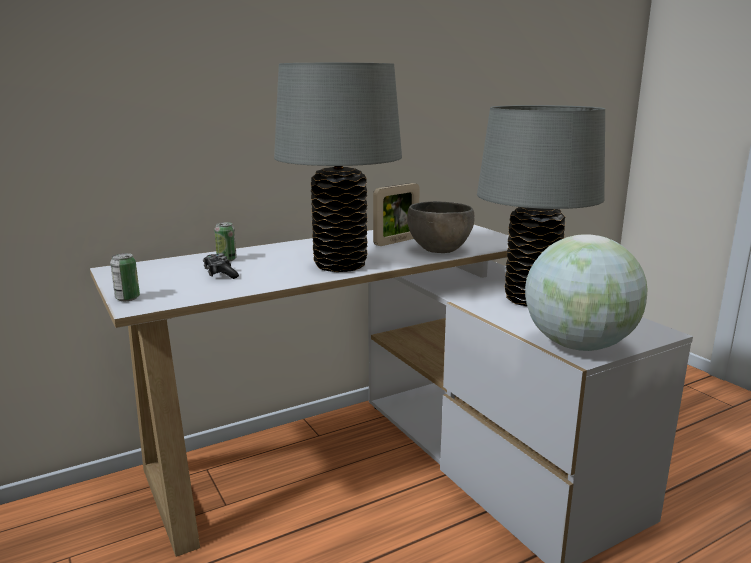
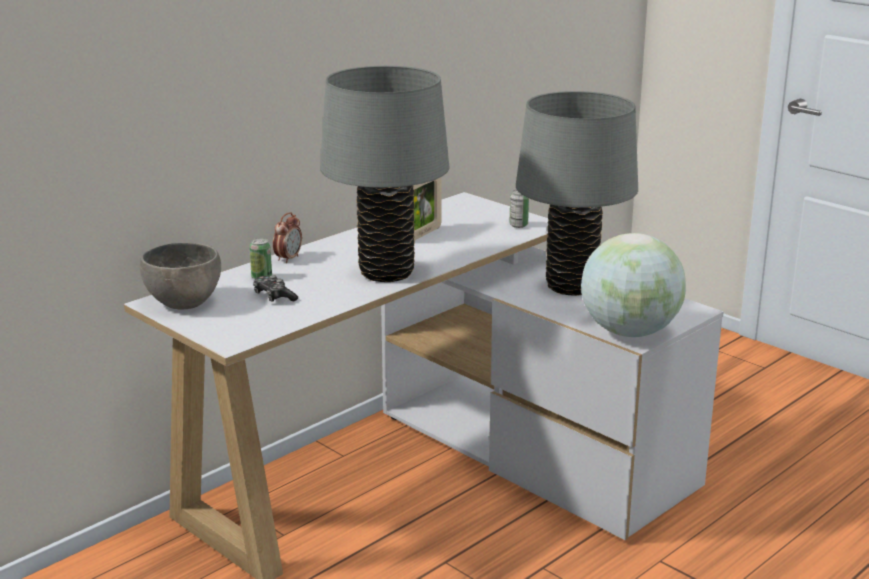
camera: 15 degrees left, 5 degrees up
(127, 298) = (212, 335): can -> can (518, 225)
(264, 249) = (288, 259): none -> alarm clock
(440, 249) = (474, 242): grey bowl -> grey bowl (185, 303)

